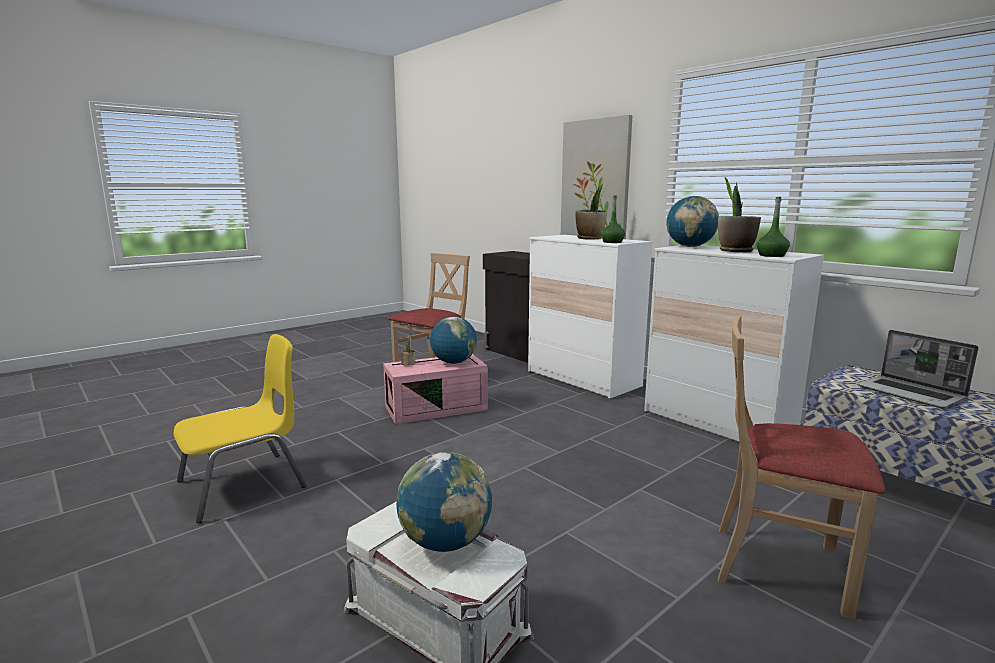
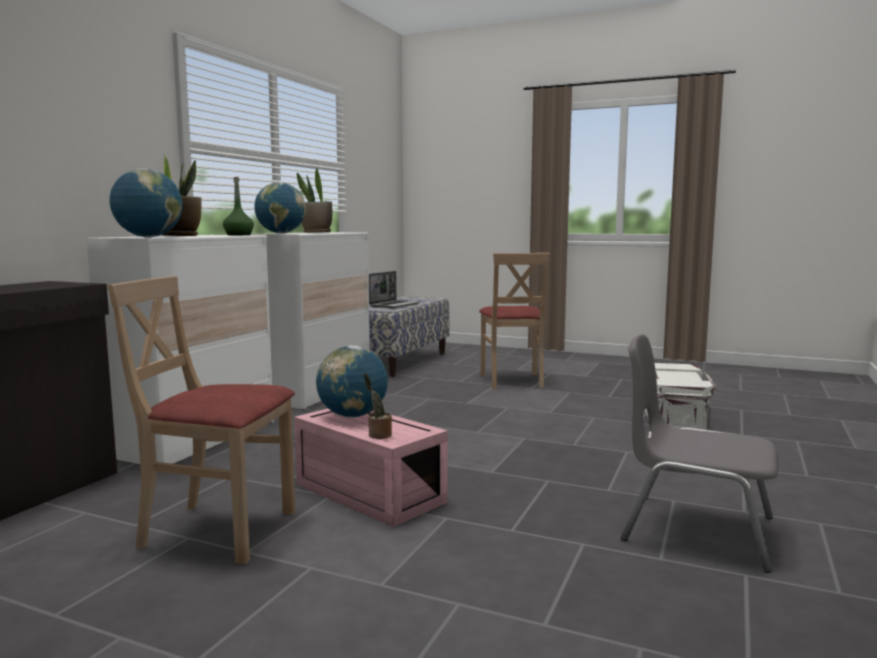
camera: 115 degrees left, 5 degrees down
(244, 484) = (695, 529): yellow chair -> grey chair
(445, 543) = (670, 373): globe -> globe (149, 237)
(595, 183) = (84, 154): picture -> none
(771, 255) = (343, 232): green bottle -> none

